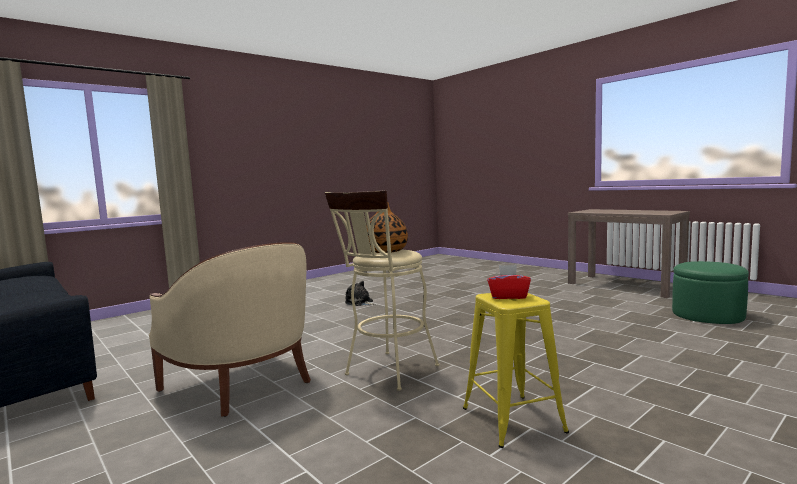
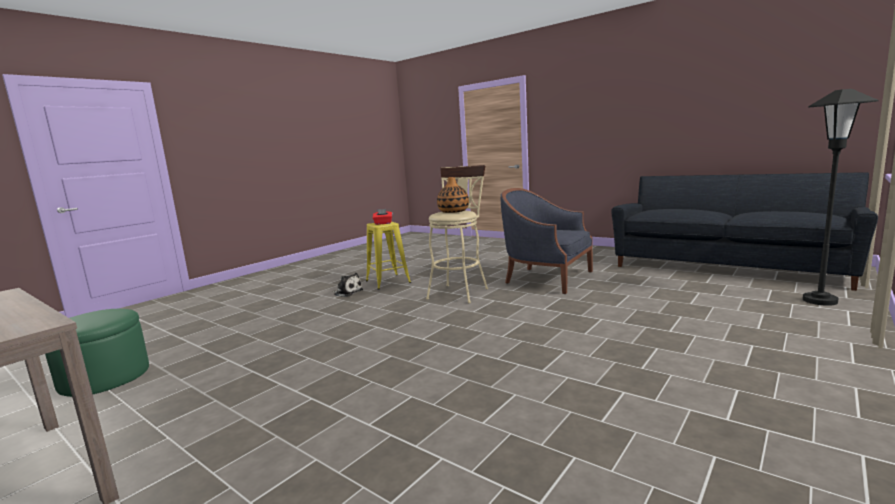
camera: 170 degrees right, 5 degrees up
(113, 326) = (820, 300): none -> black floor lamp
(242, 383) = (547, 279): beige armchair -> blue armchair
(360, 303) = (574, 370): plush toy -> plush toy (347, 292)

